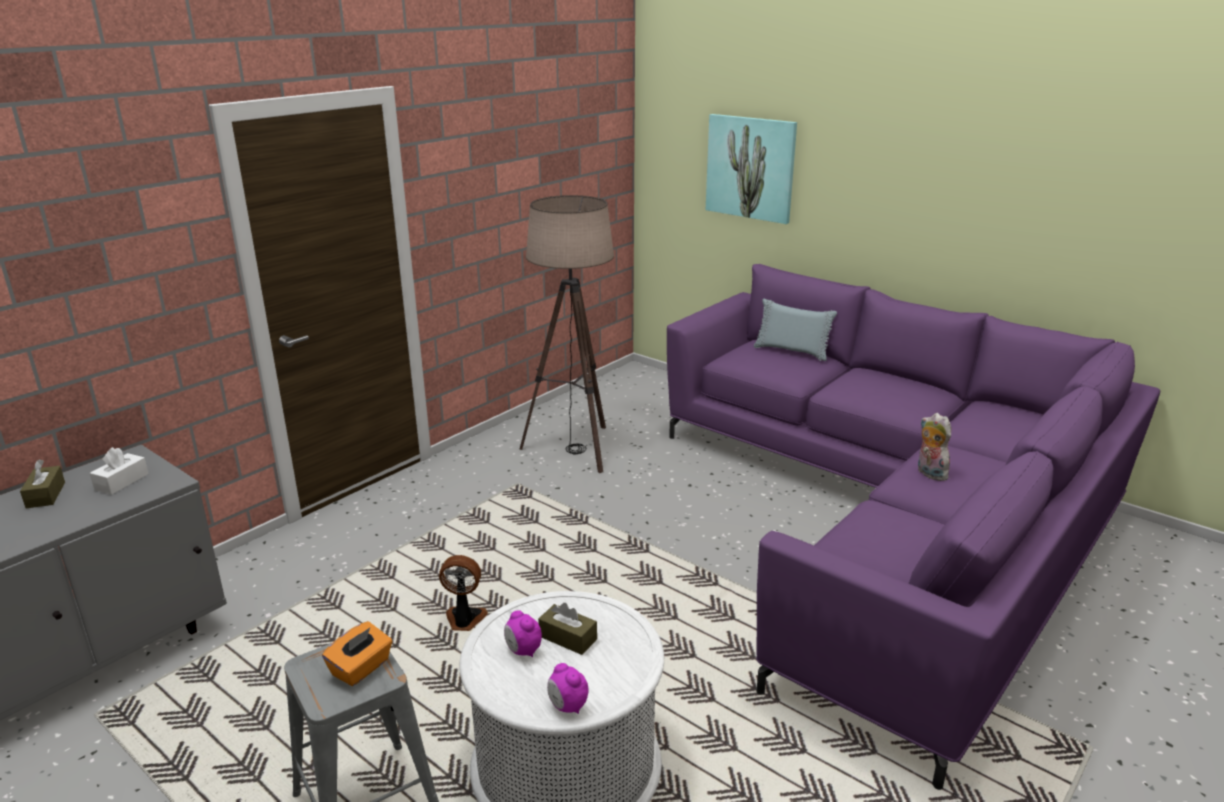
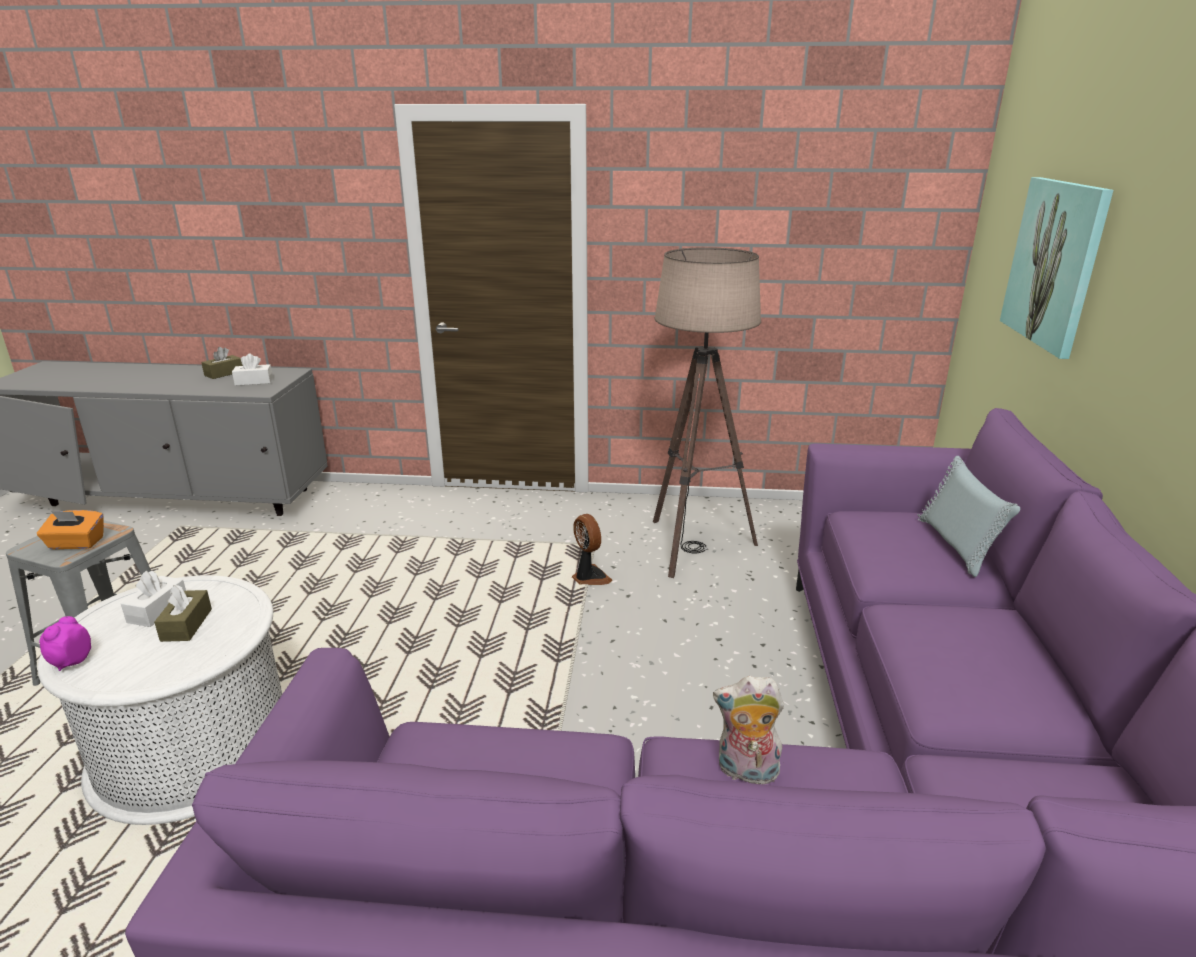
camera: 55 degrees right, 0 degrees up
(464, 620) = (365, 609): fan -> fan (589, 577)
(523, 651) = (158, 610): alarm clock -> white tissue box
(929, 473) = (745, 772): plush toy -> plush toy turned 105 degrees counterclockwise

